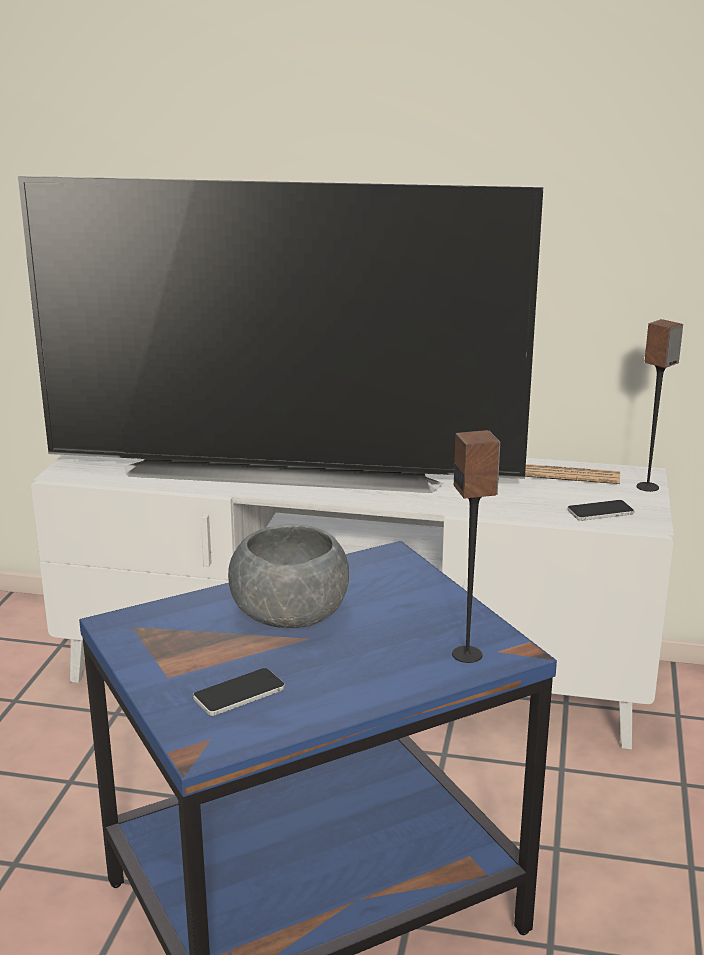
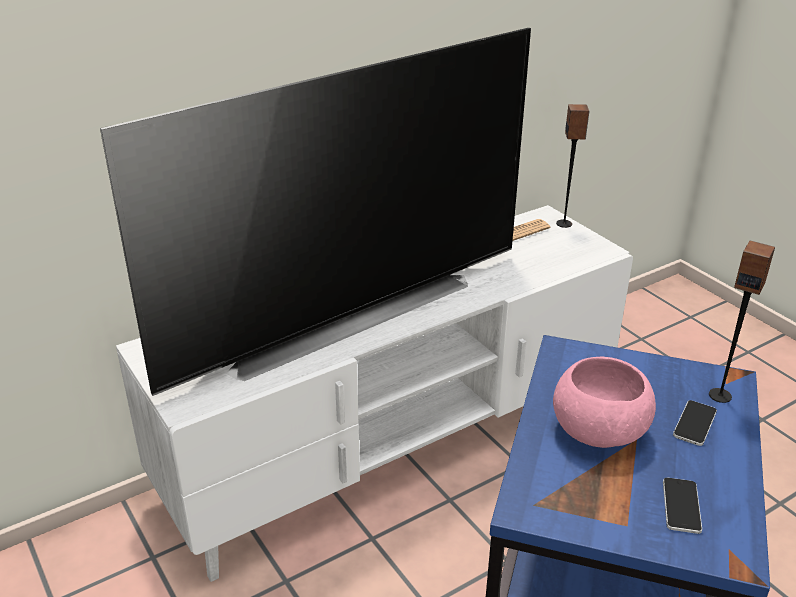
camera: 45 degrees left, 10 degrees up
(291, 616) = (598, 430): grey bowl -> pink bowl
(600, 511) = (573, 254): phone -> phone (694, 423)

